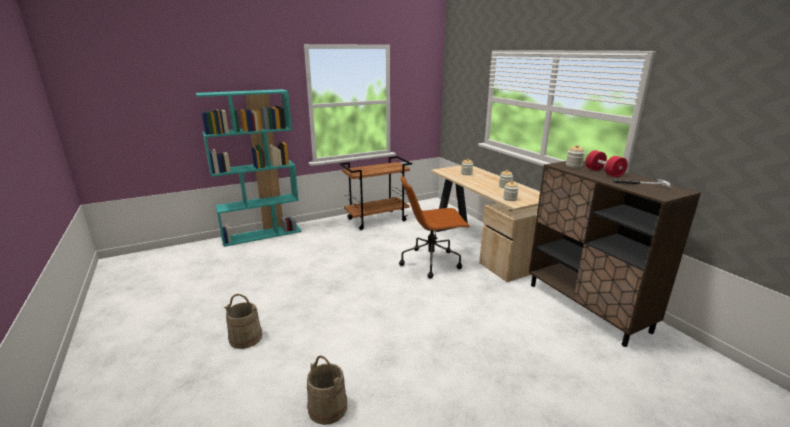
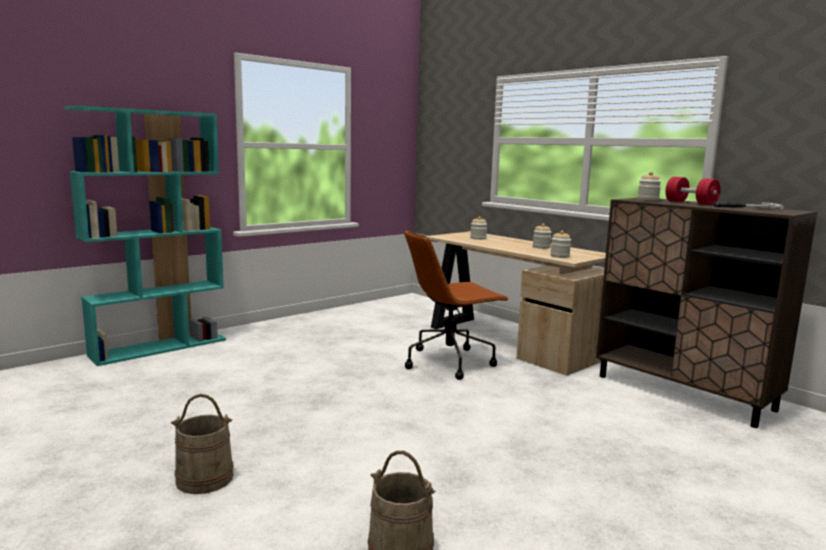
camera: 15 degrees left, 10 degrees down
(377, 219) = (339, 320): brown cart -> none

